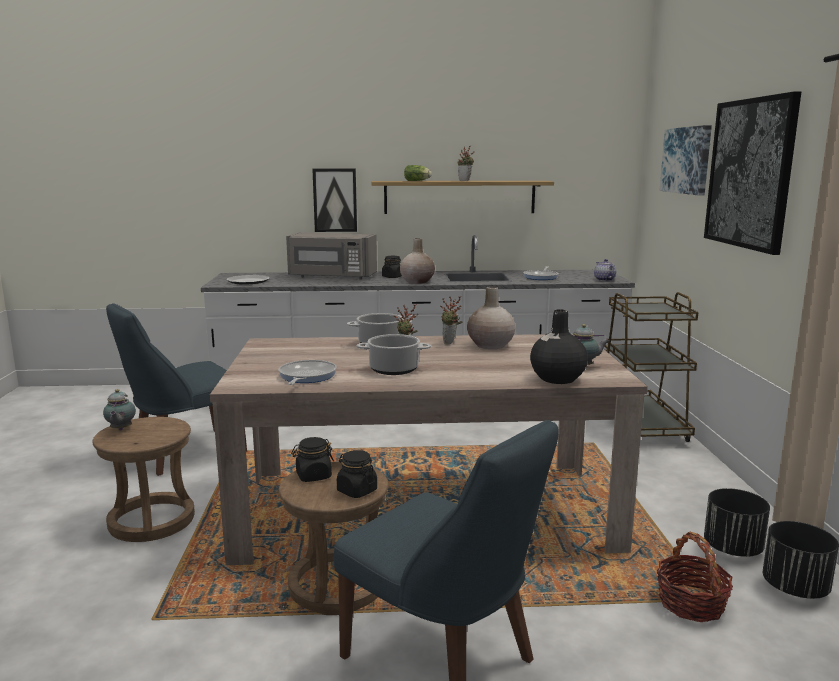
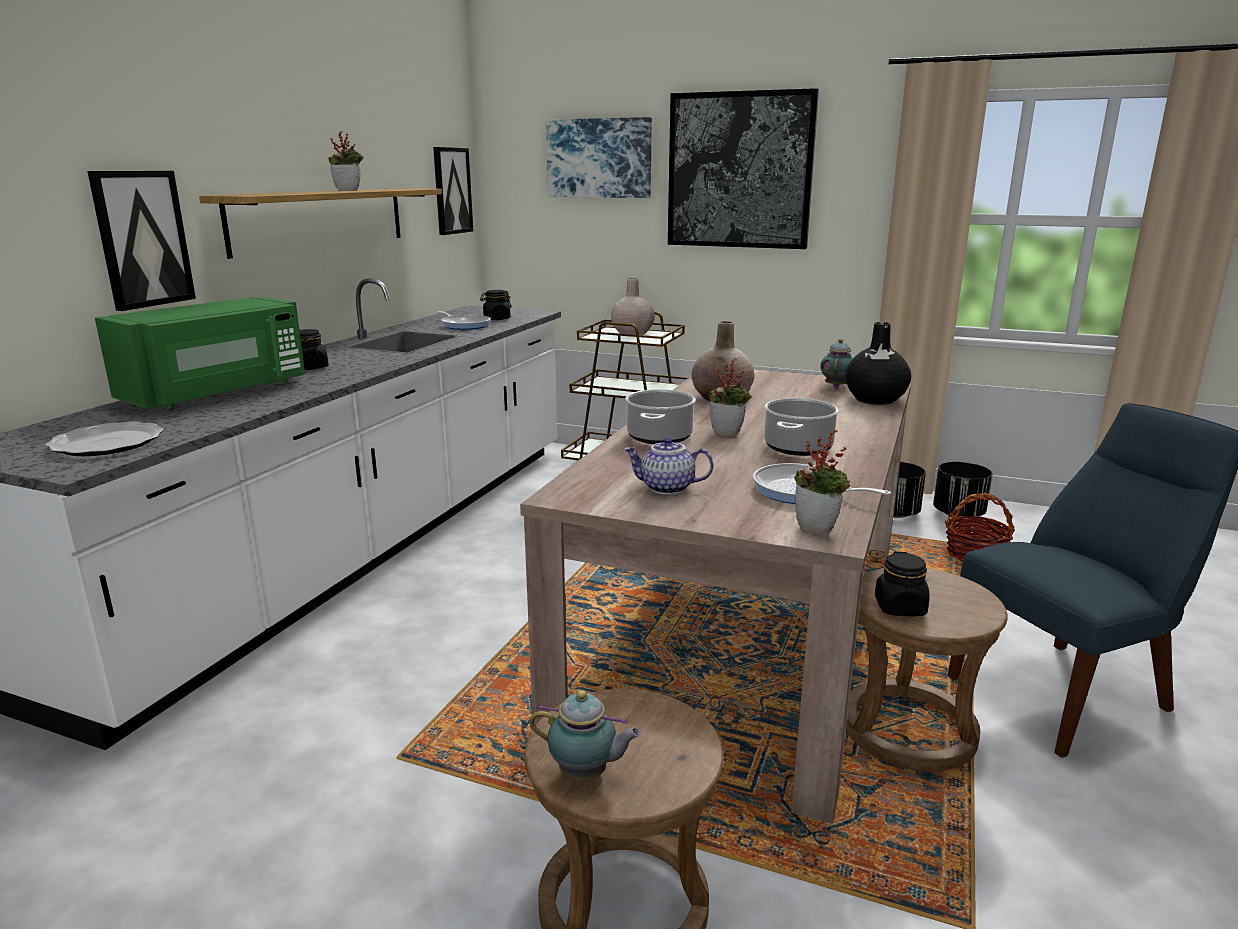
camera: 65 degrees left, 5 degrees up
(184, 453) = (331, 828): blue chair -> none
(332, 277) = (219, 392): grey microwave -> green microwave
(356, 491) = (953, 588): black jar -> black jar (496, 319)
(417, 281) = (378, 363): beige vase -> beige vase (632, 333)
(418, 181) = (288, 193): lettuce -> none
(450, 343) = (694, 410): potted plant -> potted plant (818, 529)
(603, 280) = (527, 314): teapot -> teapot (666, 488)
(604, 183) = (452, 191): none -> picture

